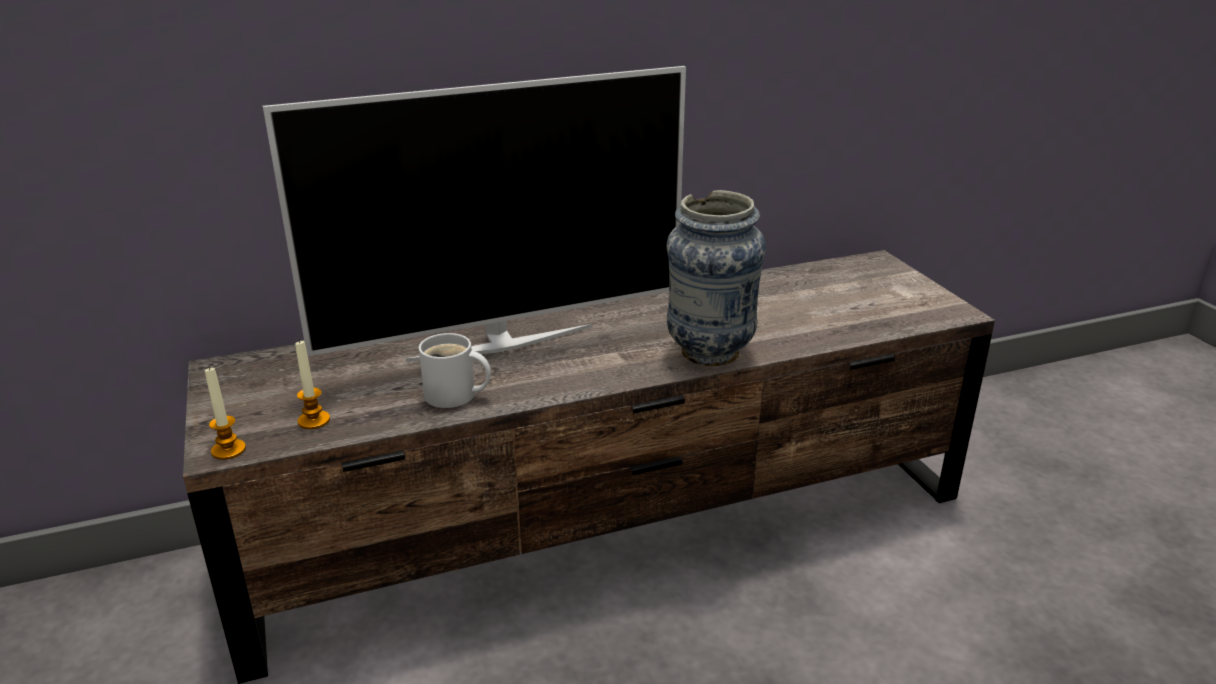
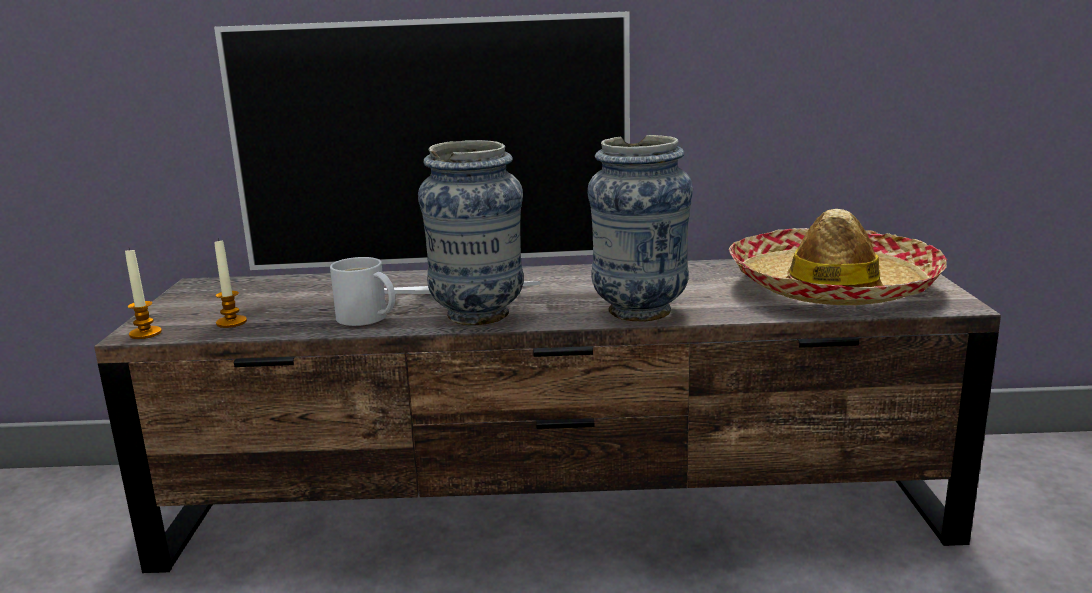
camera: 20 degrees right, 10 degrees down
(564, 376) = (477, 315): none -> vase
(849, 302) = (830, 287): none -> hat

